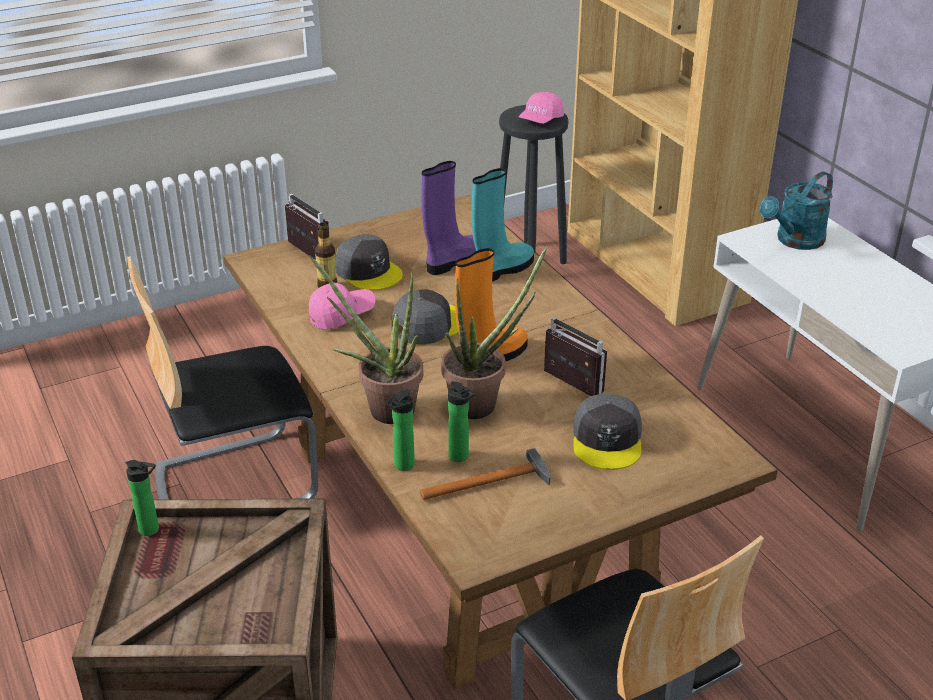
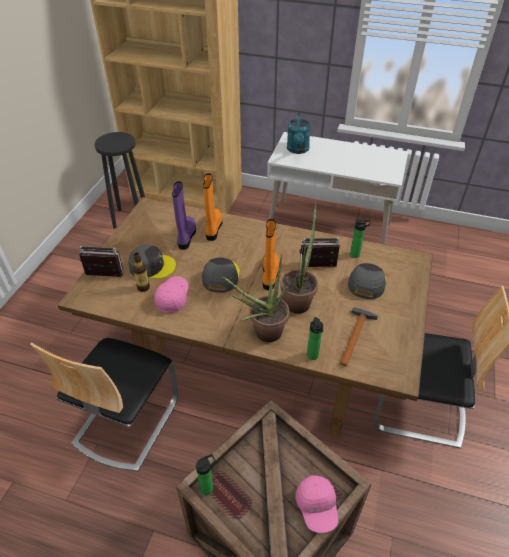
camera: 45 degrees left, 10 degrees up
(460, 457) = (328, 333): bottle -> bottle (356, 254)
(502, 270) = (213, 228): turquoise boot -> orange boot
(540, 120) = (120, 141): pink cap -> pink cap (317, 507)
(607, 440) = (366, 282): grey cap -> grey cap turned 120 degrees counterclockwise

